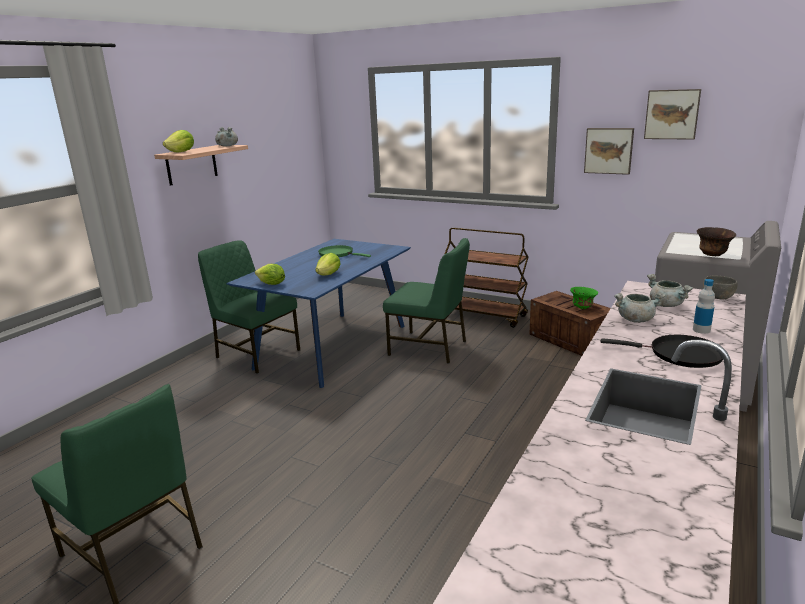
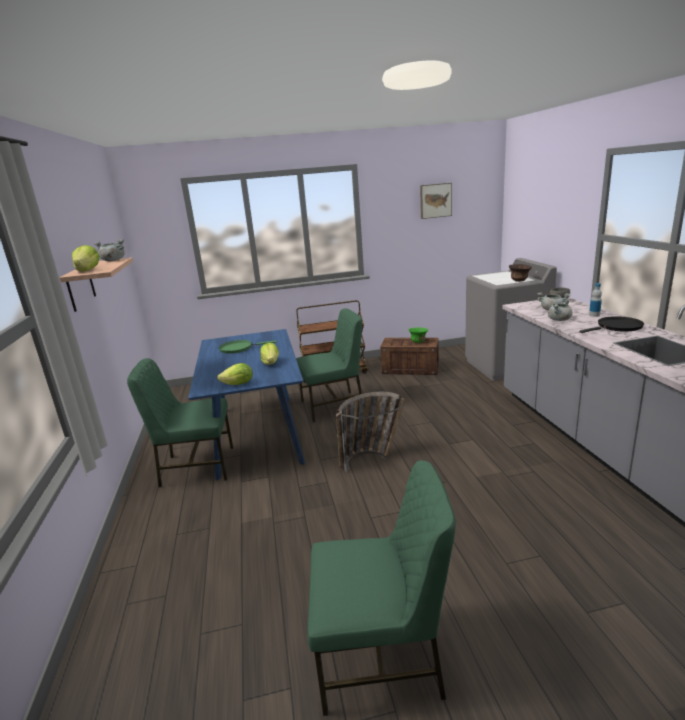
camera: 40 degrees left, 0 degrees up
(375, 410) = (371, 459): none -> basket
(608, 150) = (398, 230): picture -> none

